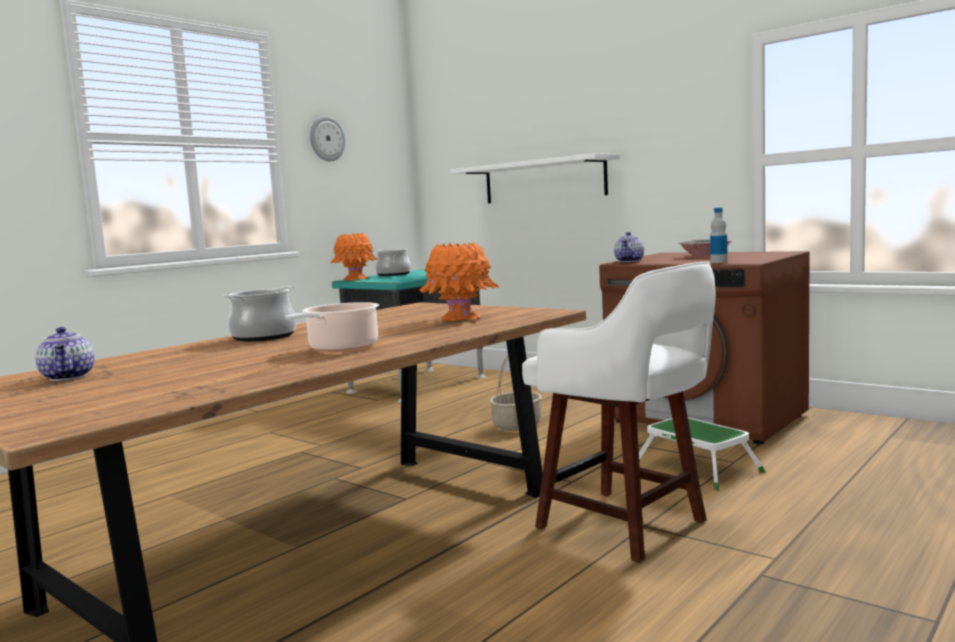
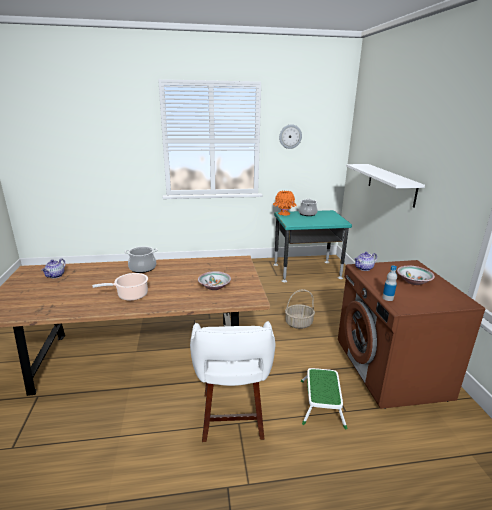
camera: 40 degrees right, 15 degrees up
(461, 319) = (214, 287): orange vase -> bowl

